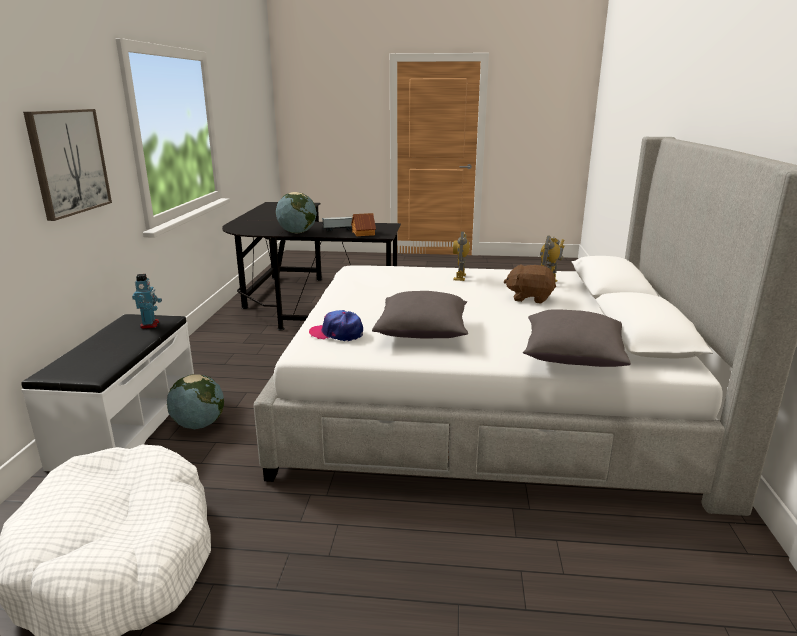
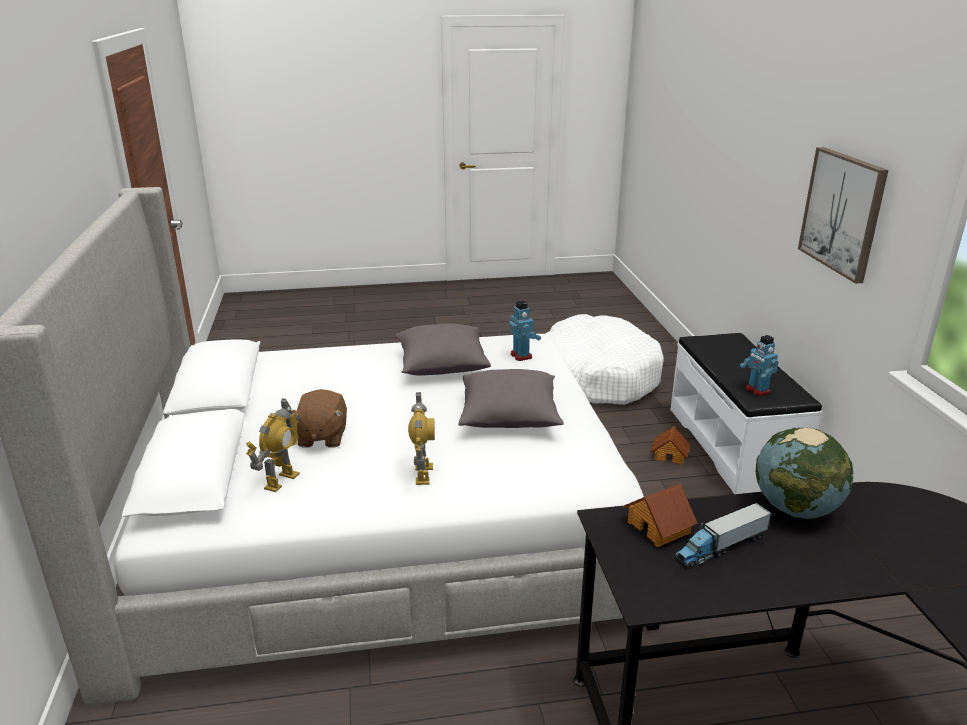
camera: 165 degrees right, 5 degrees up
(199, 424) = (669, 455): globe -> toy house
(337, 333) = (521, 355): cap -> toy robot
(529, 298) = (321, 437): brown plush toy -> brown plush toy turned 90 degrees clockwise
(572, 357) = (304, 358): grey pillow -> grey pillow (510, 418)

